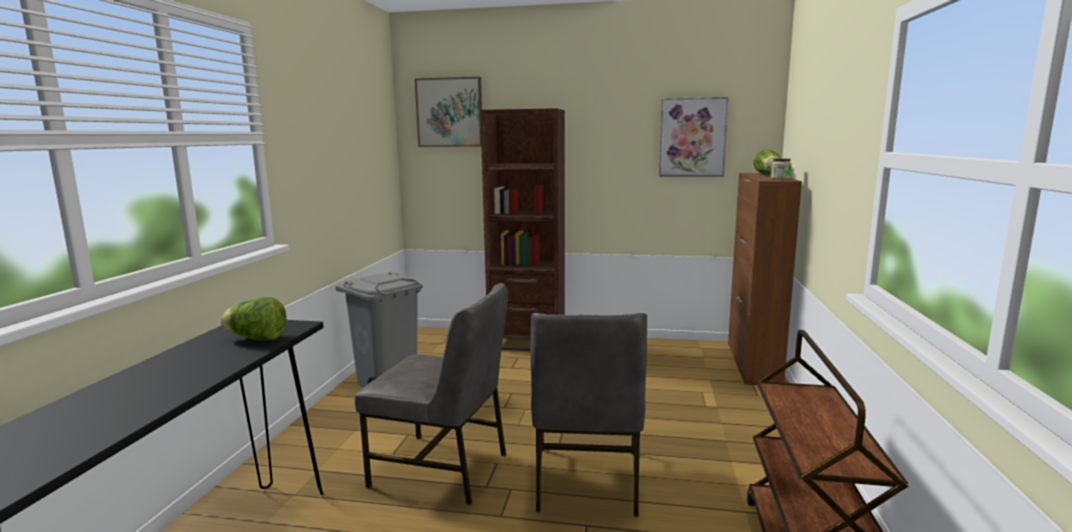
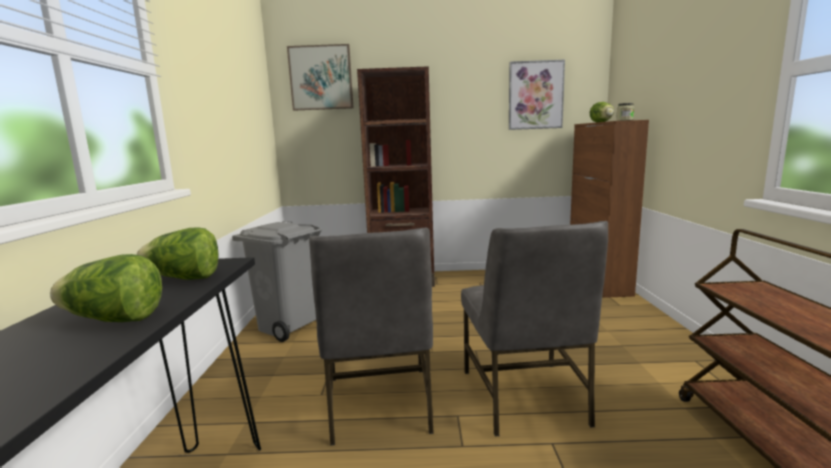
camera: 10 degrees left, 0 degrees up
(194, 371) = (115, 320): none -> lettuce
(442, 469) = (379, 404): grey chair -> grey chair turned 75 degrees clockwise

